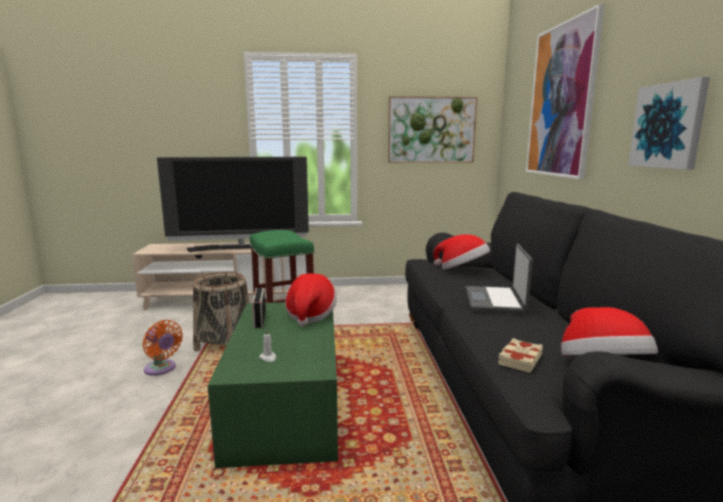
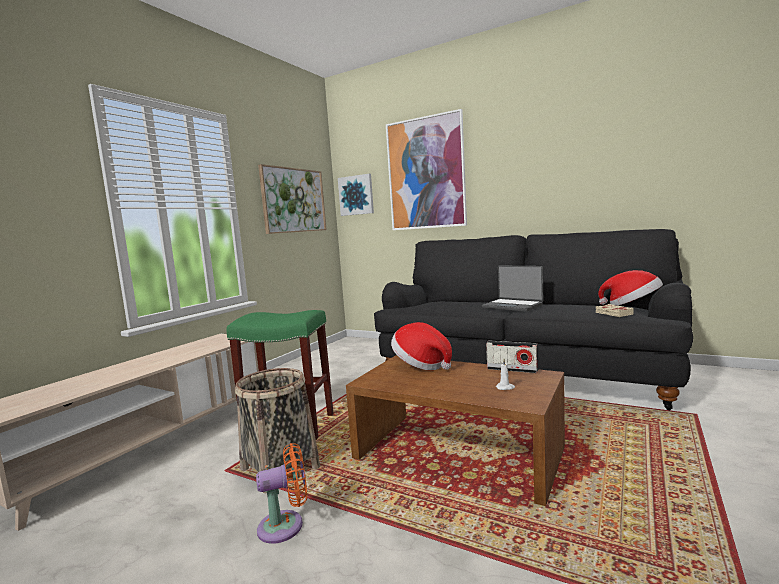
camera: 55 degrees left, 5 degrees down
(241, 248) = (164, 360): television -> none
(259, 319) = (404, 383): radio -> radio (512, 369)
(287, 403) = (458, 452): green coffee table -> brown coffee table
(462, 270) = (438, 303): hat -> none
(668, 126) = (539, 184): picture -> picture (356, 195)

